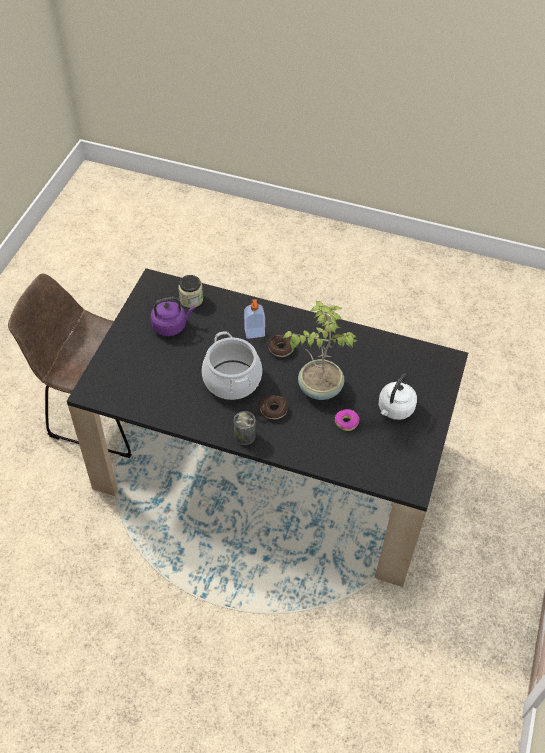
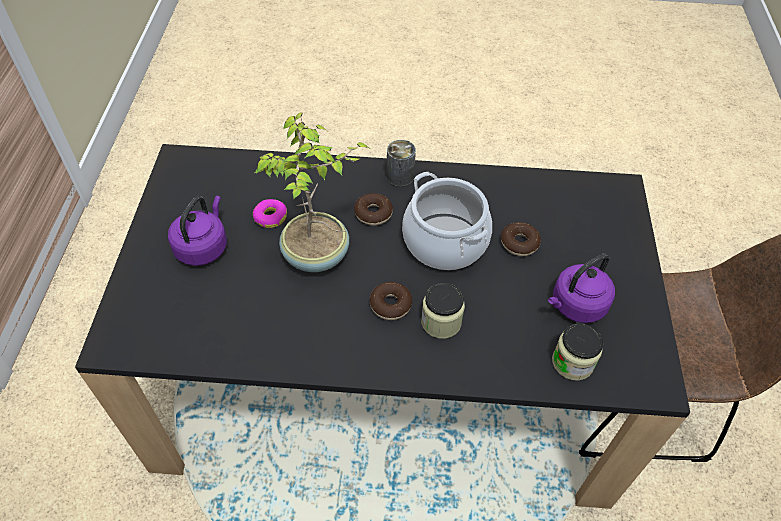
camera: 165 degrees right, 0 degrees up
(184, 369) = (519, 243): none -> donut
(254, 333) = (441, 322): soap dispenser -> jar
(394, 409) = (203, 247): white kettle -> purple kettle

